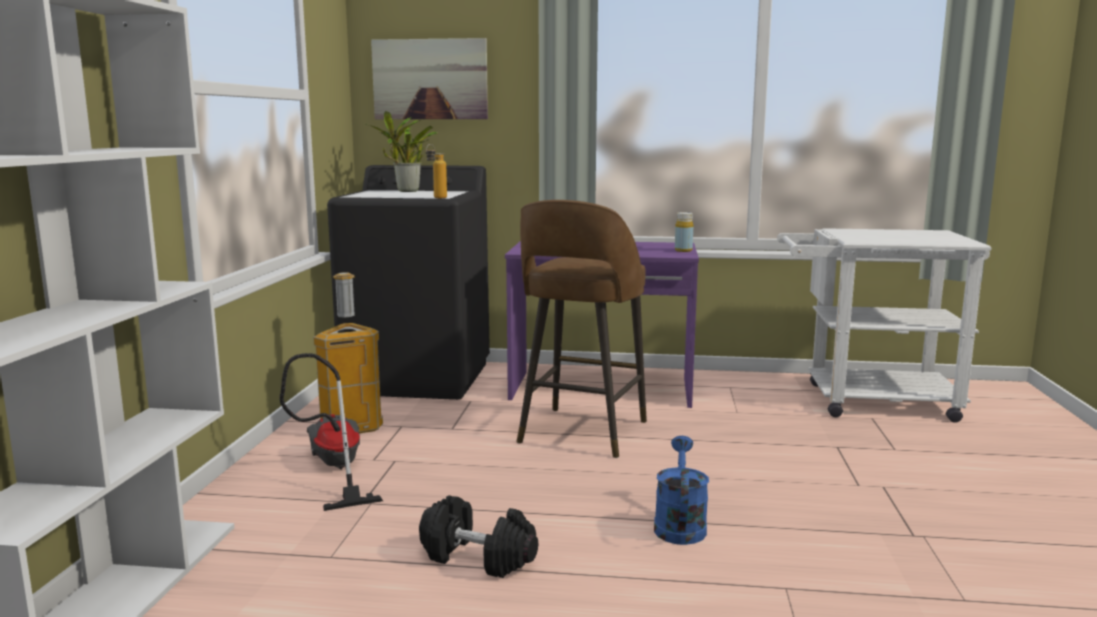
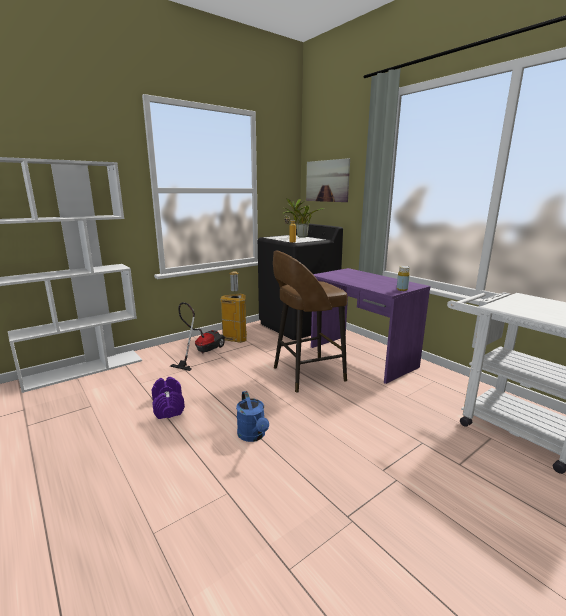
camera: 45 degrees right, 5 degrees up
(478, 557) = (168, 407): black dumbbell -> purple dumbbell
(679, 525) = (253, 436): blue watering can -> blue watering can turned 105 degrees clockwise

